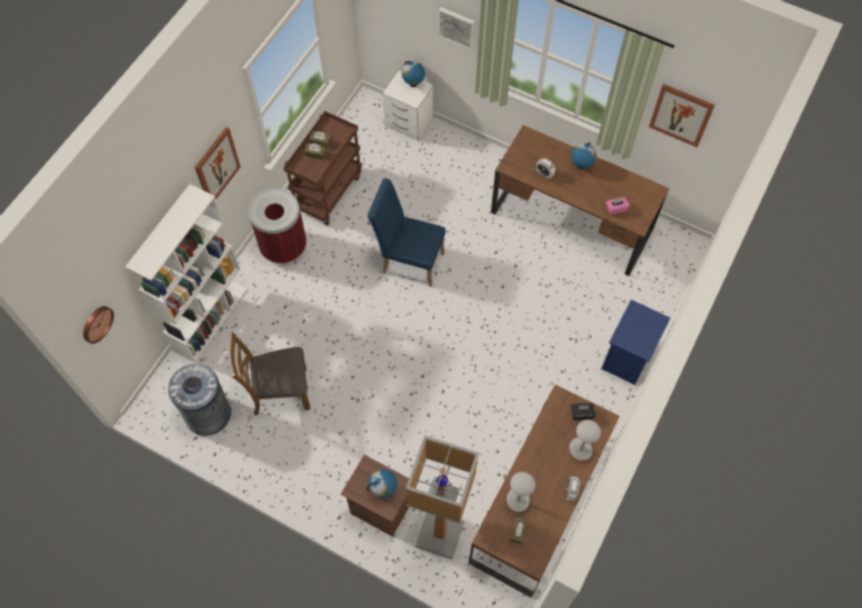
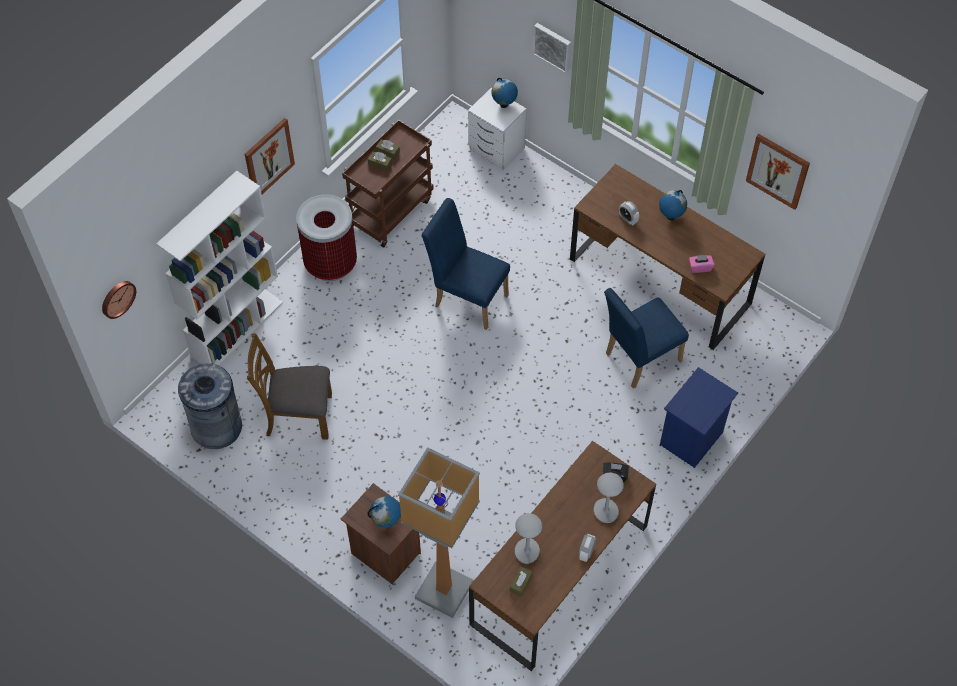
camera: 10 degrees right, 5 degrees down
(567, 294) = (638, 359): none -> blue chair

